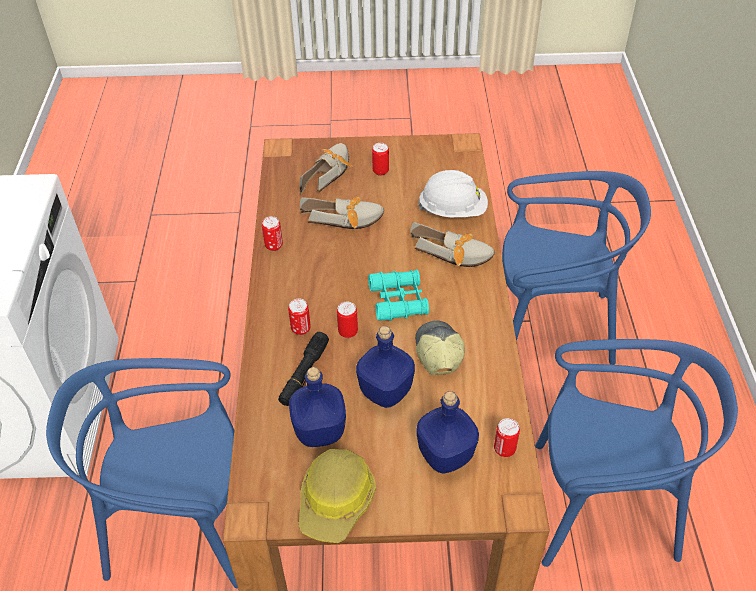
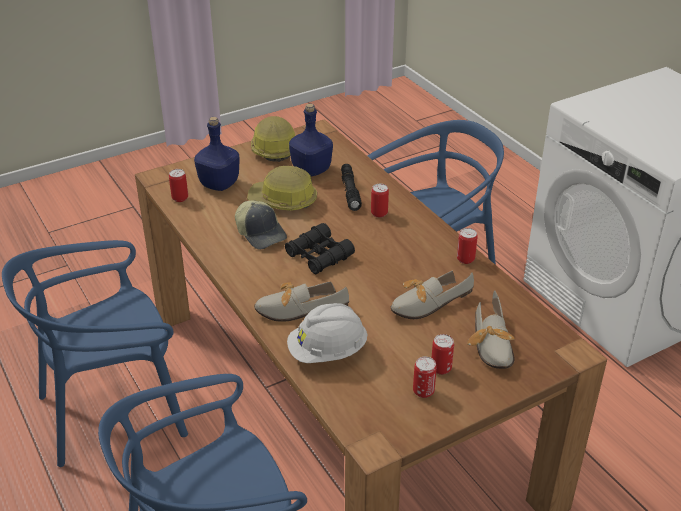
camera: 150 degrees right, 10 degrees down
(348, 332) = (341, 223): can -> can (423, 391)
(386, 391) = (283, 201): blue bottle -> hard hat
(398, 300) = (319, 256): turquoise binoculars -> black binoculars

